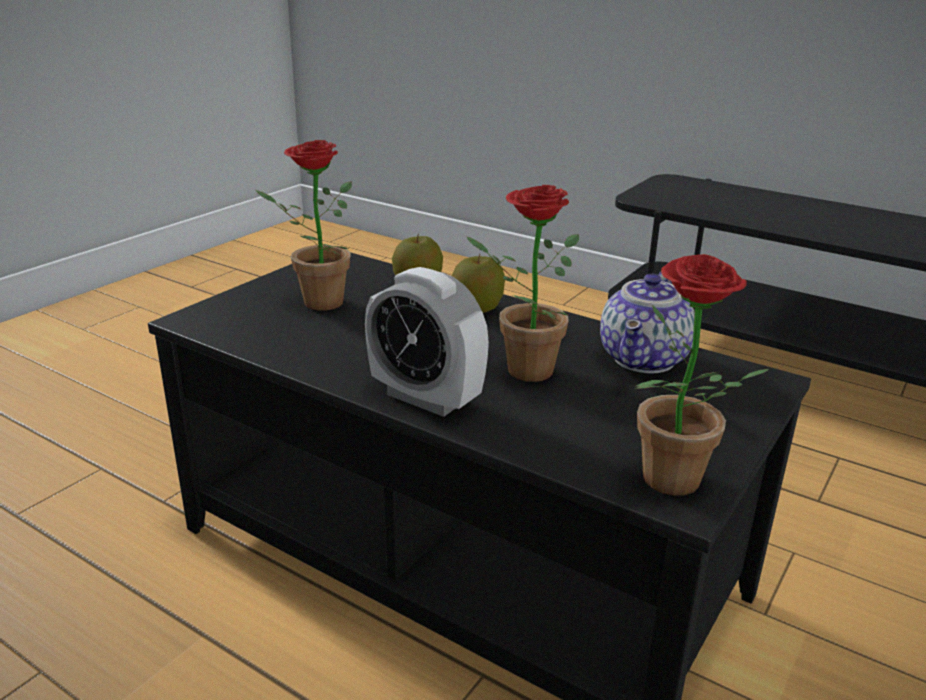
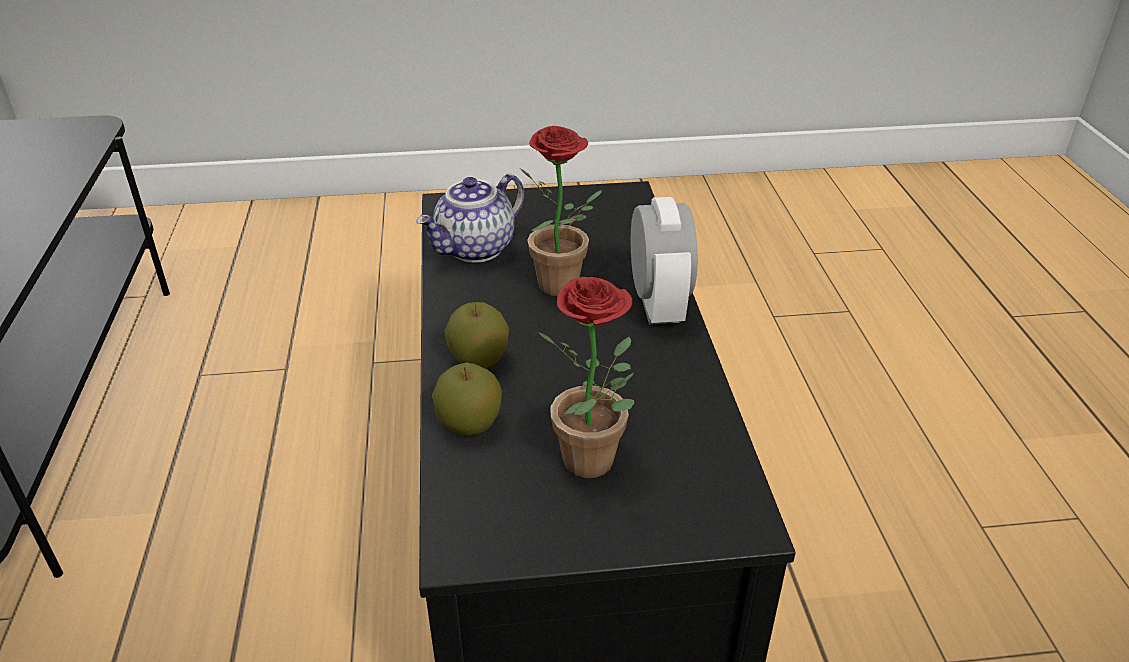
camera: 130 degrees left, 10 degrees up
(645, 360) = (476, 250): teapot -> teapot turned 150 degrees clockwise
(673, 486) = (620, 198): potted plant -> none

